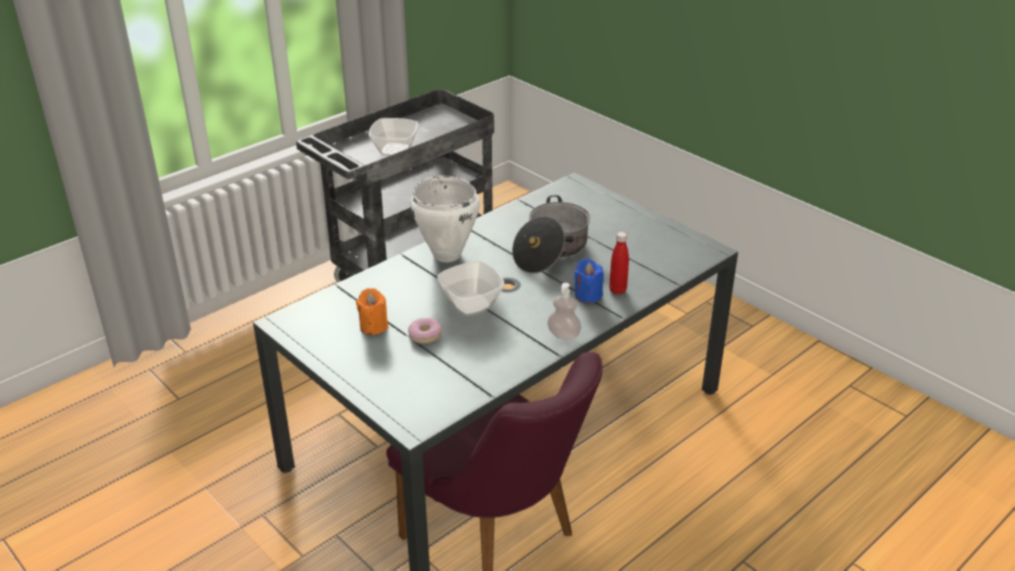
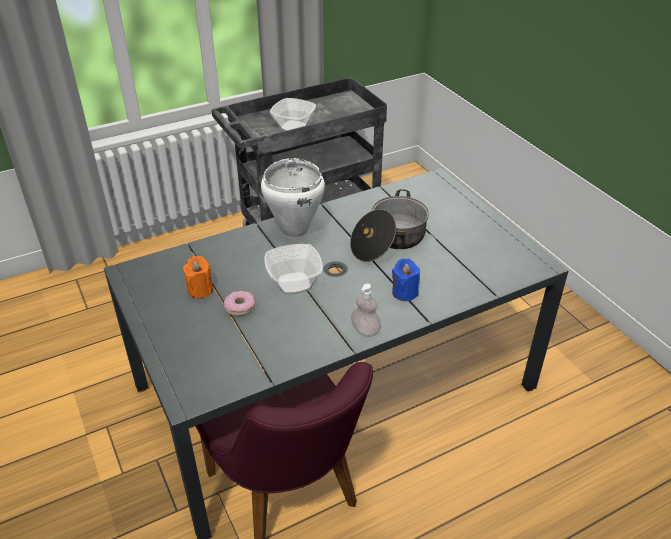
camera: 15 degrees right, 5 degrees up
(617, 290) = (435, 292): red bottle -> none

